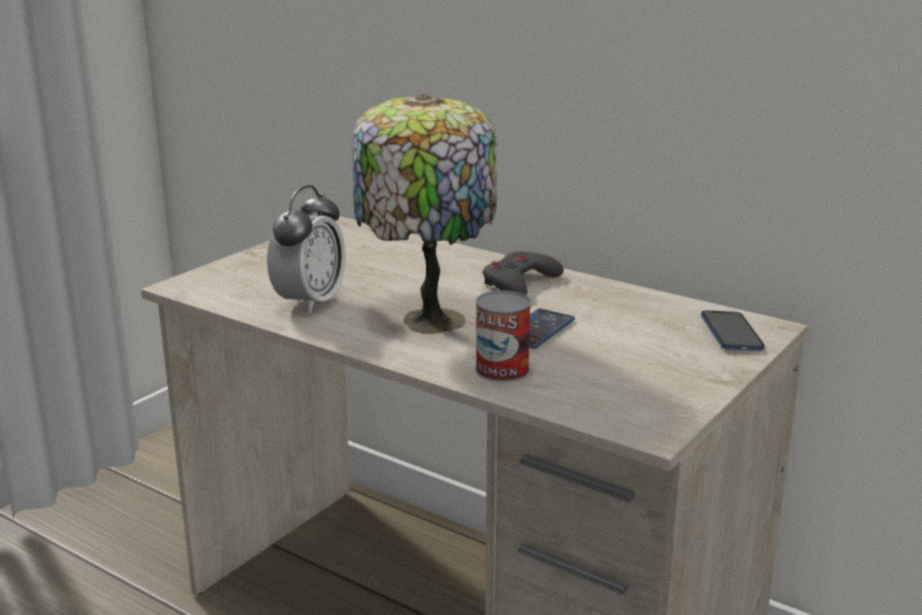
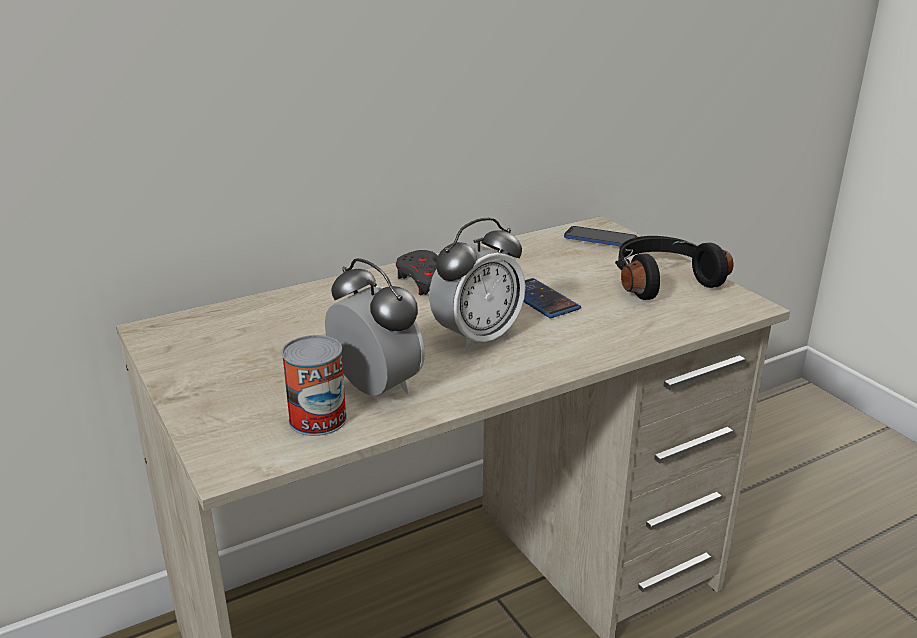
camera: 65 degrees left, 5 degrees up
(428, 319) = (477, 337): table lamp -> alarm clock
(502, 370) = (612, 331): can -> can (318, 419)
(658, 378) = (661, 280): none -> black headphones

